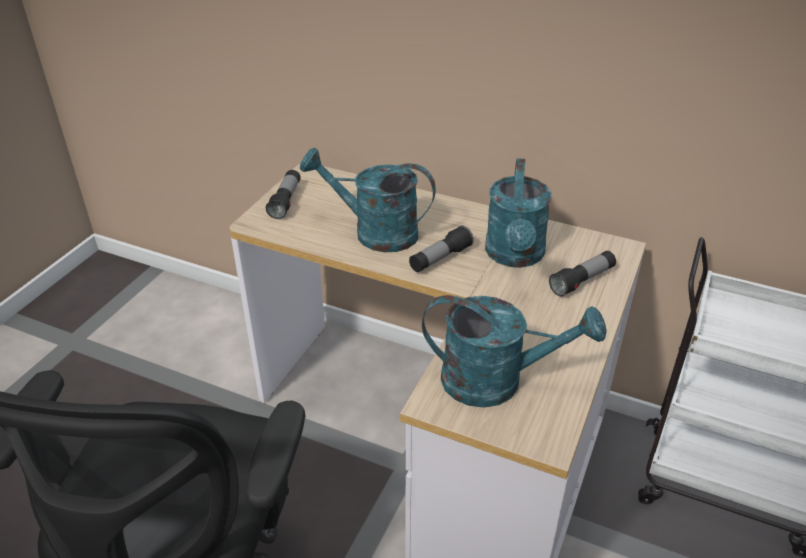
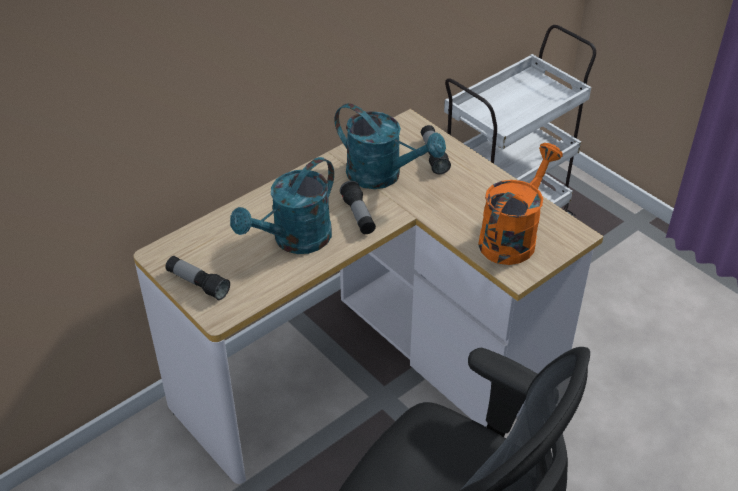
camera: 65 degrees left, 5 degrees up
(496, 381) = (512, 236): turquoise watering can -> orange watering can

